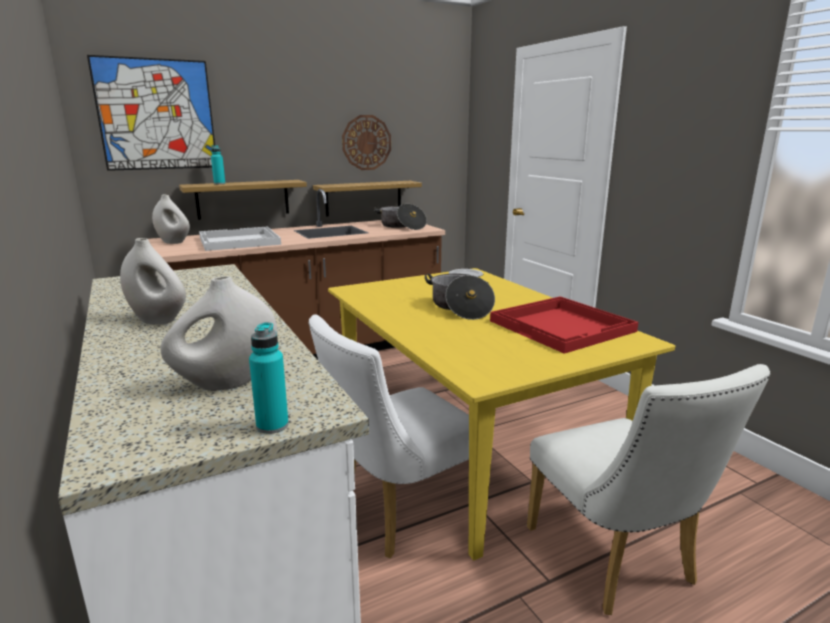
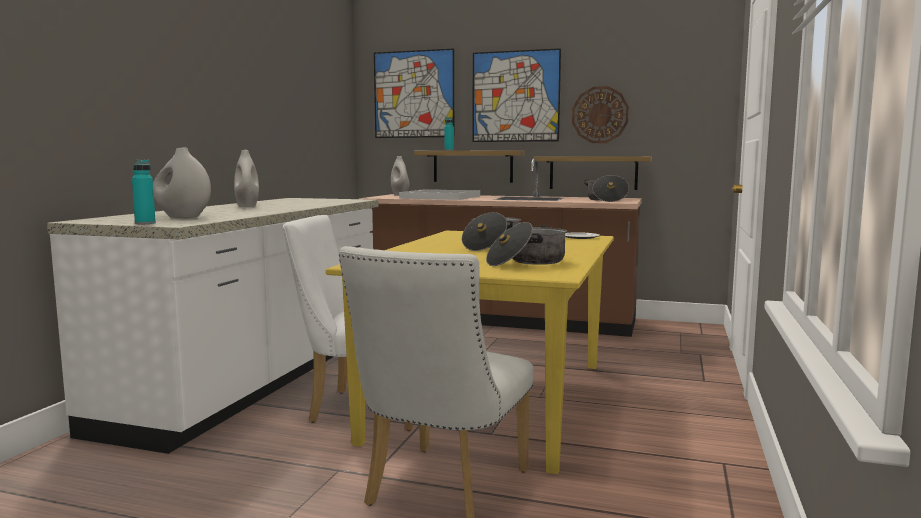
camera: 45 degrees right, 10 degrees down
(284, 122) = (515, 96): none -> picture
(563, 326) = (527, 262): red tray -> cooking pot

